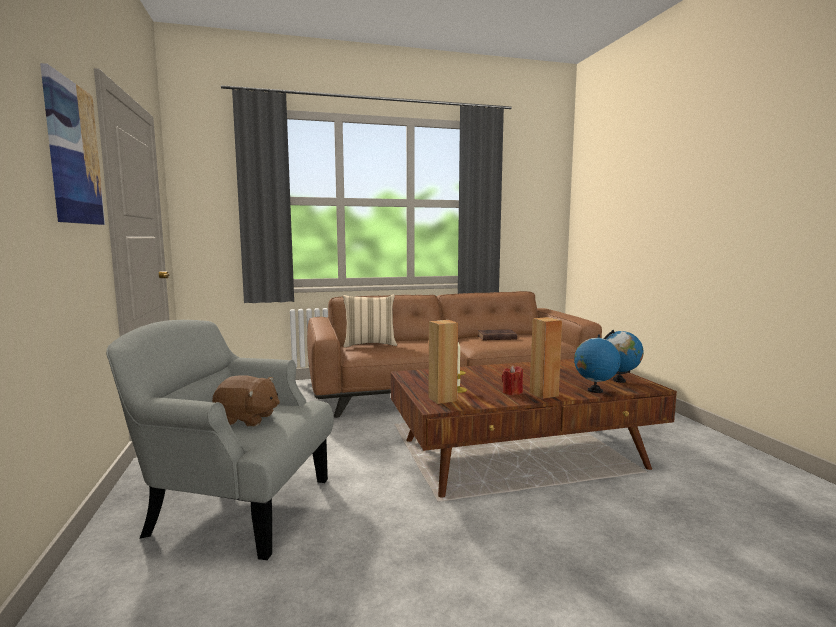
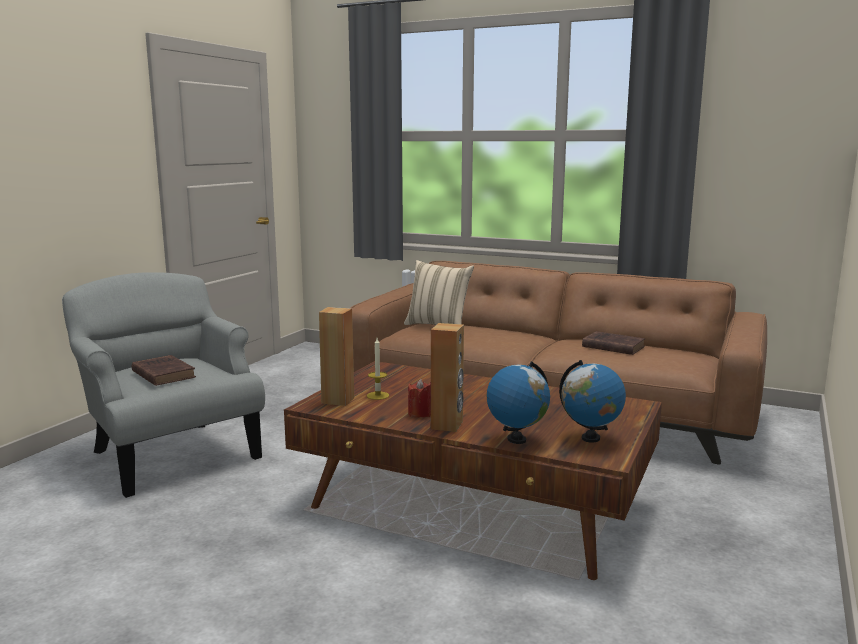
camera: 40 degrees right, 5 degrees up
(73, 153) = (94, 121): picture -> none
(247, 419) = (163, 374): brown plush toy -> brown book

